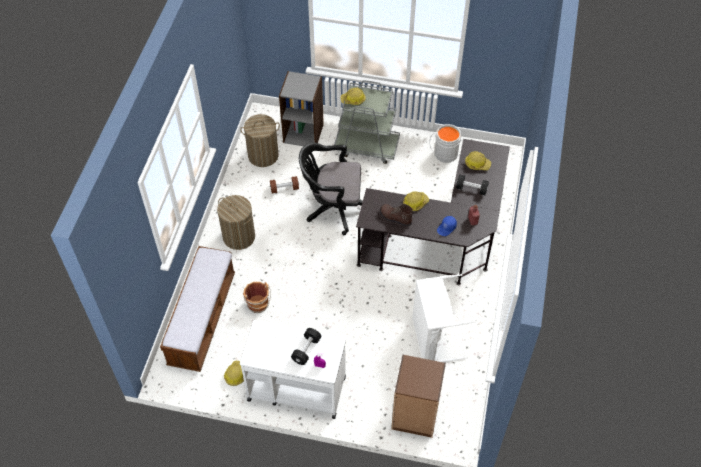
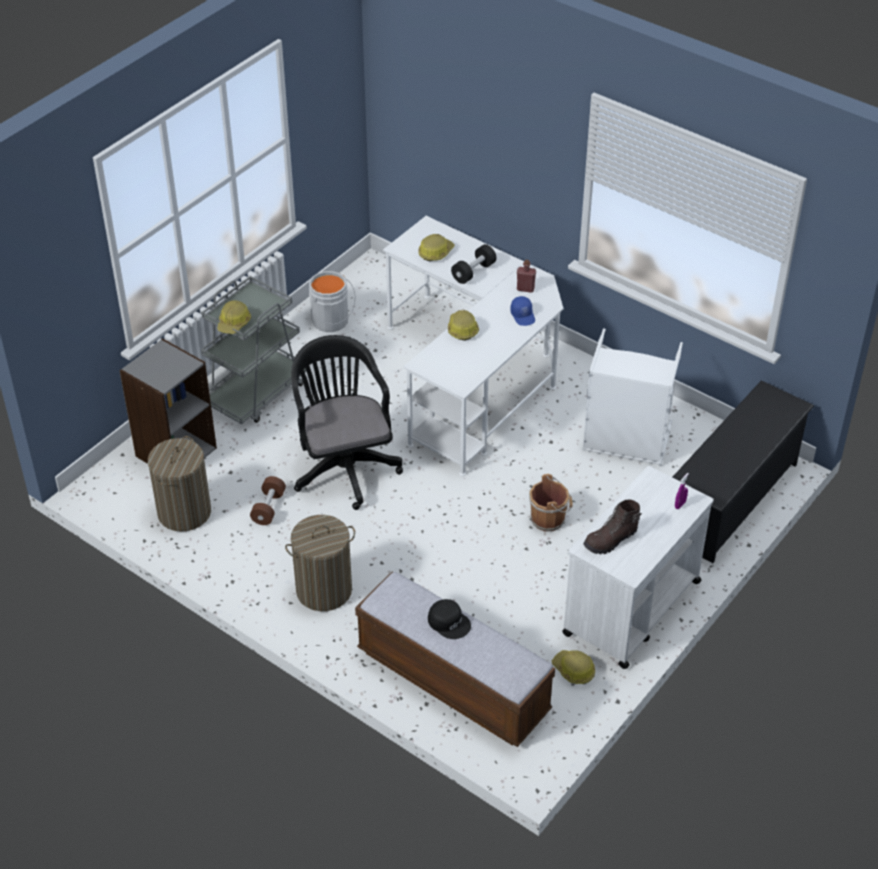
camera: 65 degrees left, 10 degrees down
(203, 290) = (449, 622): none -> black cap
(258, 305) = (465, 606): brown bucket -> brown bucket (549, 519)
(306, 350) = (648, 510): black dumbbell -> none
(333, 208) = (344, 465): black office chair -> black office chair turned 135 degrees clockwise
(395, 218) = (475, 356): brown boot -> brown boot (611, 540)
(415, 415) = (731, 500): brown bookcase -> black shoe rack
(442, 240) = (474, 377): black desk -> white desk

